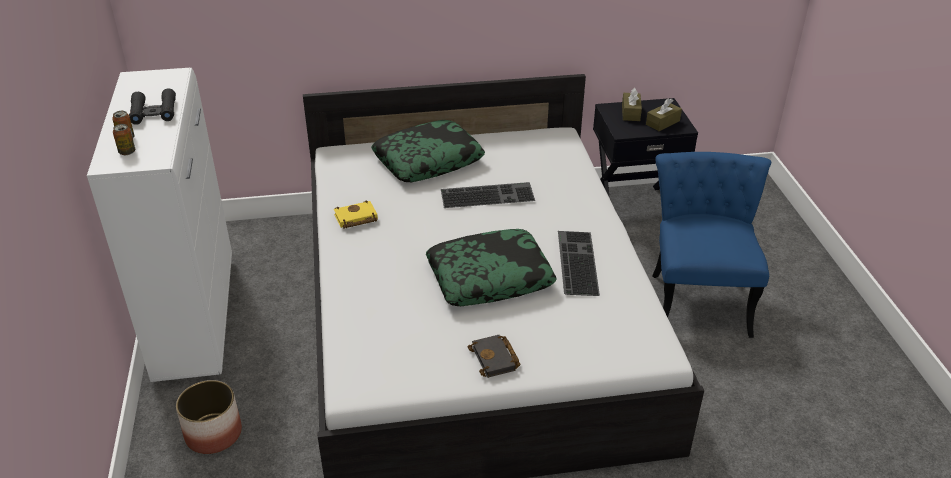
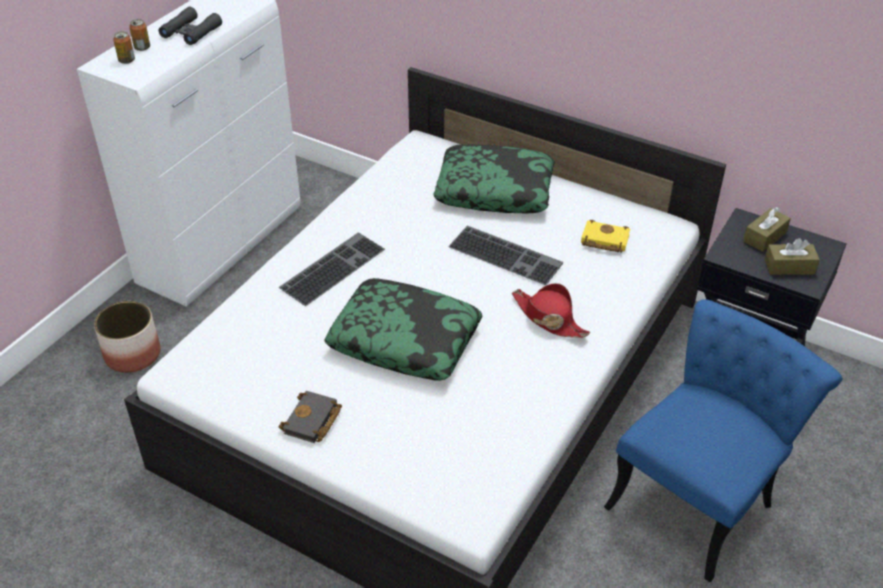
camera: 40 degrees right, 5 degrees up
(355, 219) = (359, 216): yellow book -> yellow book (603, 240)
(560, 219) = (548, 318): none -> red hat
(575, 262) = (506, 372): keyboard -> keyboard (332, 267)

